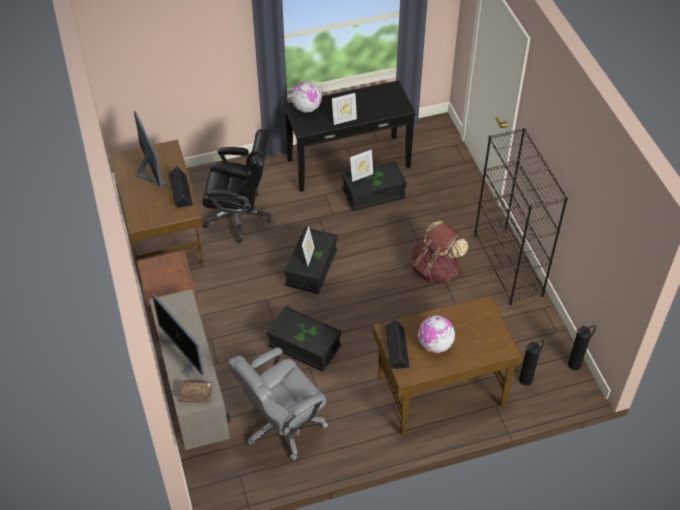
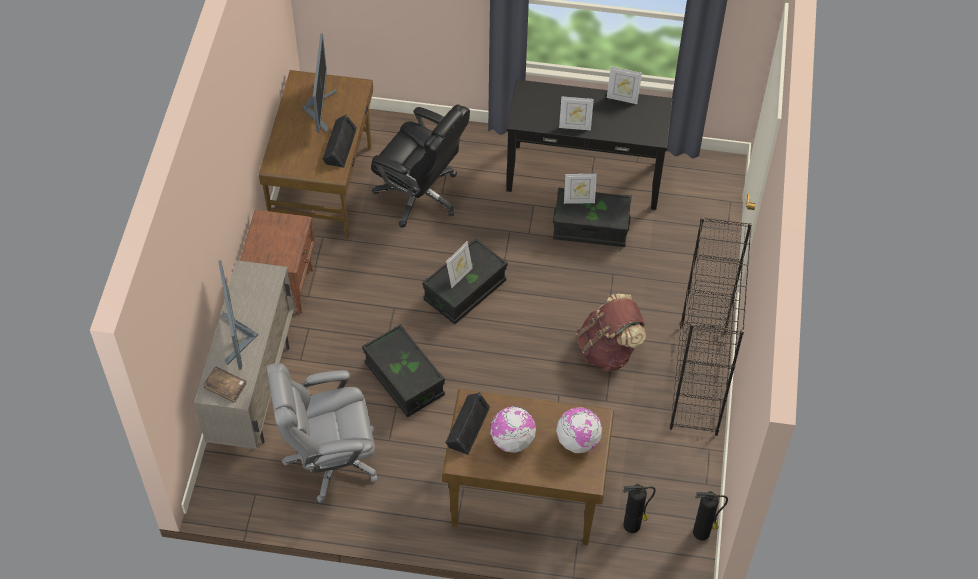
camera: 25 degrees right, 5 degrees up
(306, 108) = (540, 95): globe -> globe (578, 441)
(365, 91) = (622, 98): none -> picture frame

